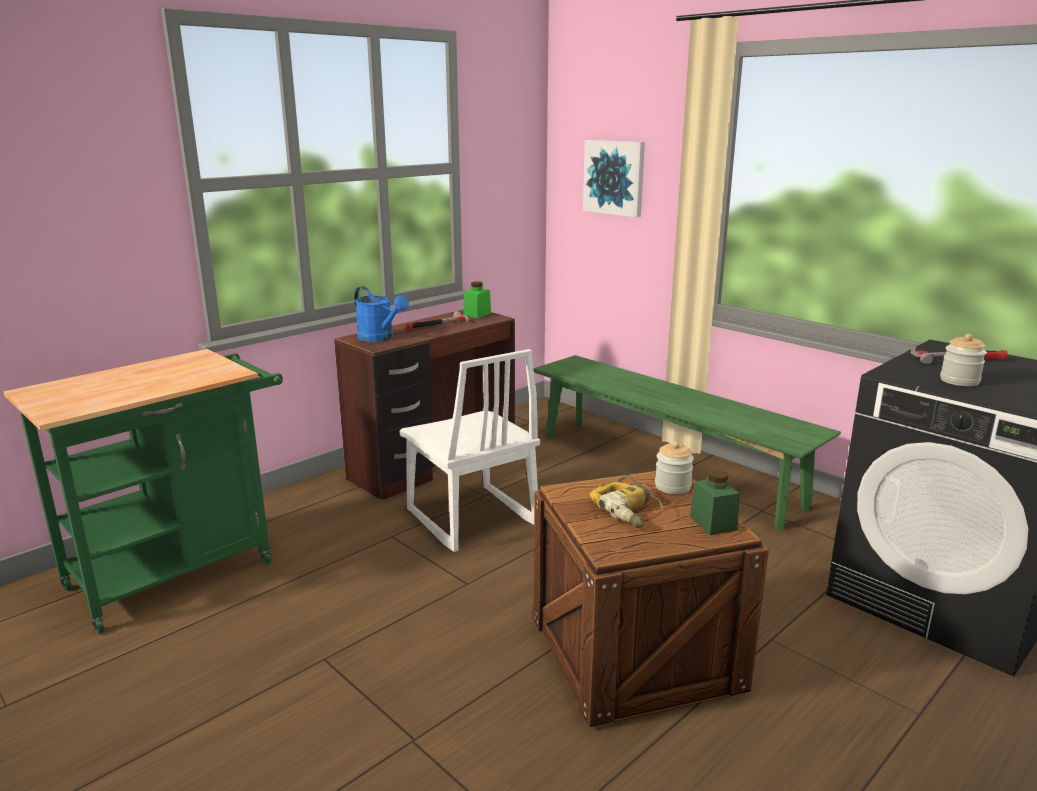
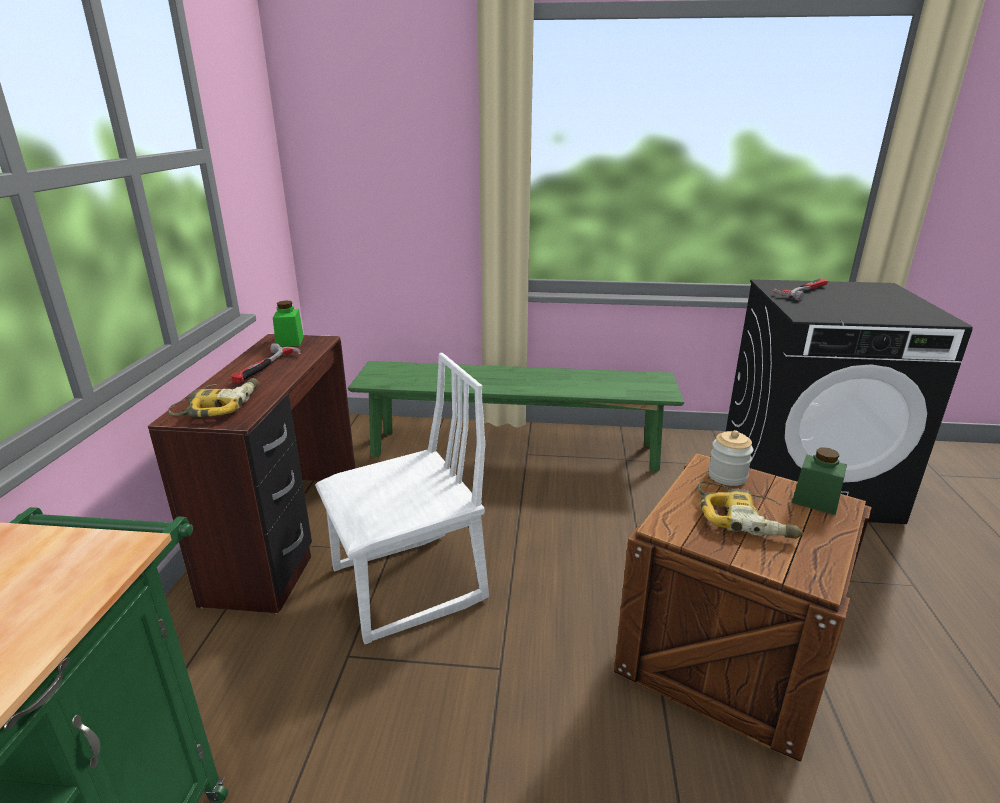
camera: 40 degrees left, 5 degrees up
(380, 338) = (219, 406): blue watering can -> power drill
(470, 519) = (409, 586): white chair -> white chair turned 45 degrees counterclockwise
(614, 177) = (382, 158): picture -> none
(959, 381) = (847, 309): jar -> none

